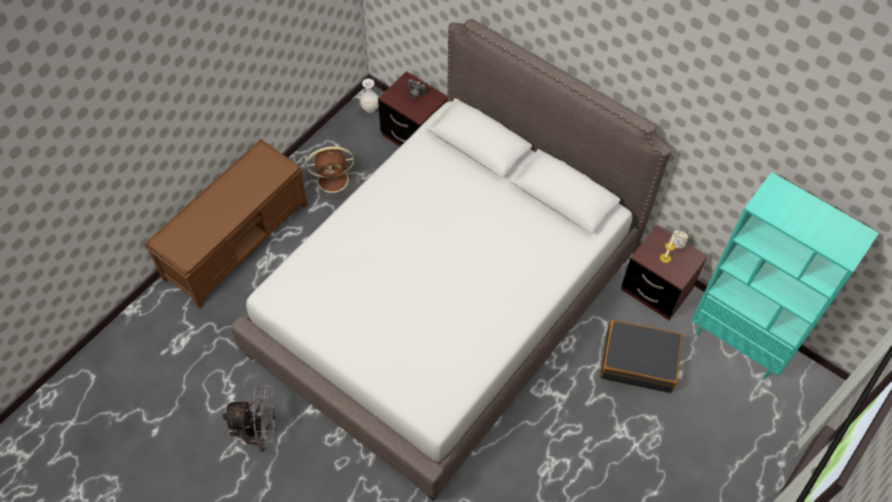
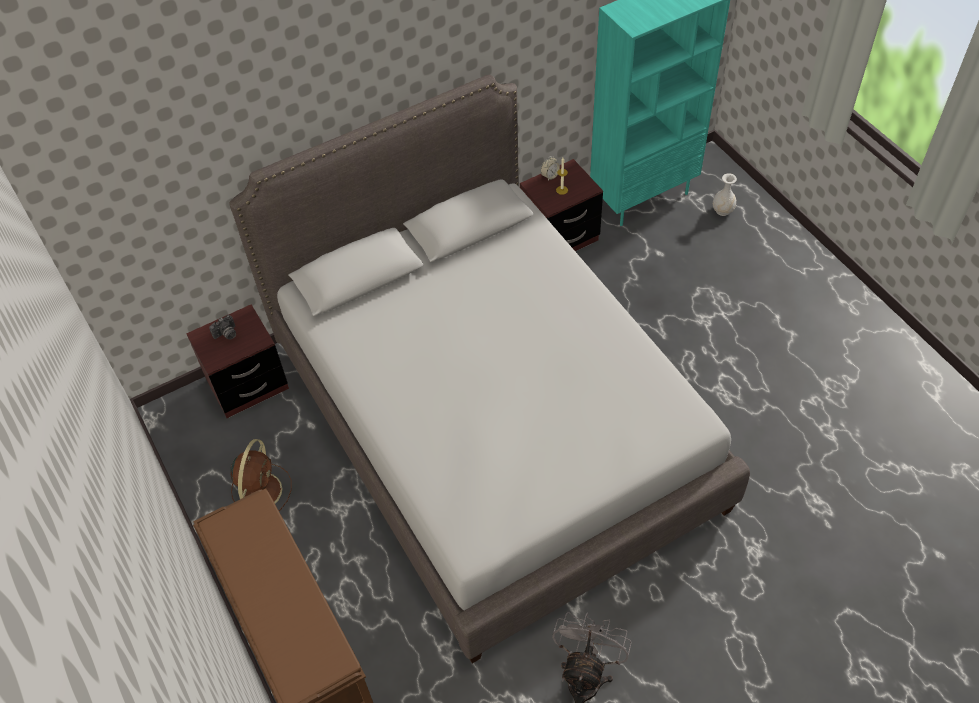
camera: 65 degrees left, 5 degrees down
(370, 108) = (177, 418): white vase -> white vase (723, 211)
(639, 361) = (633, 279): black suitcase -> none

